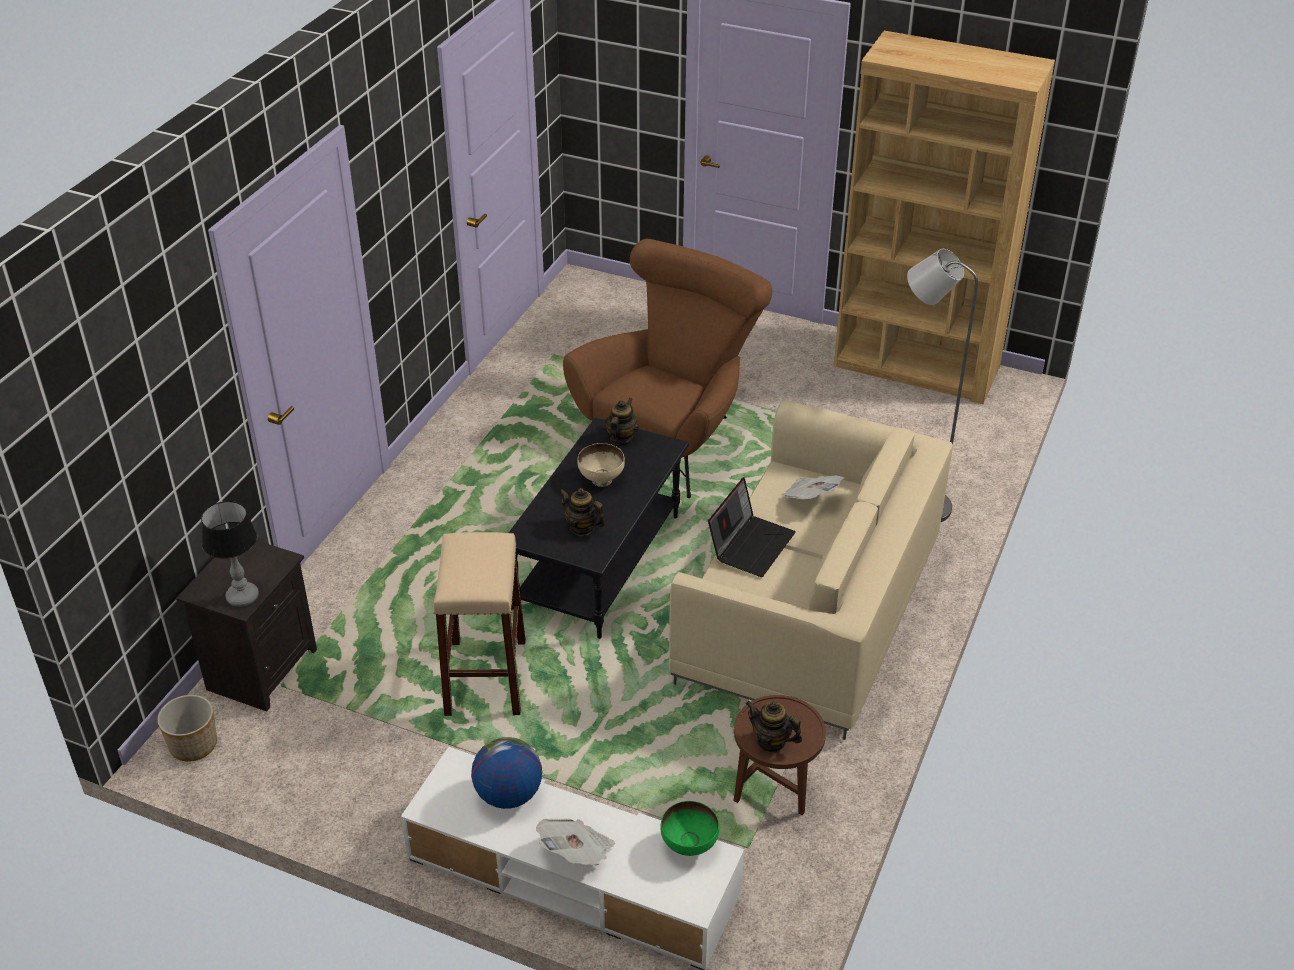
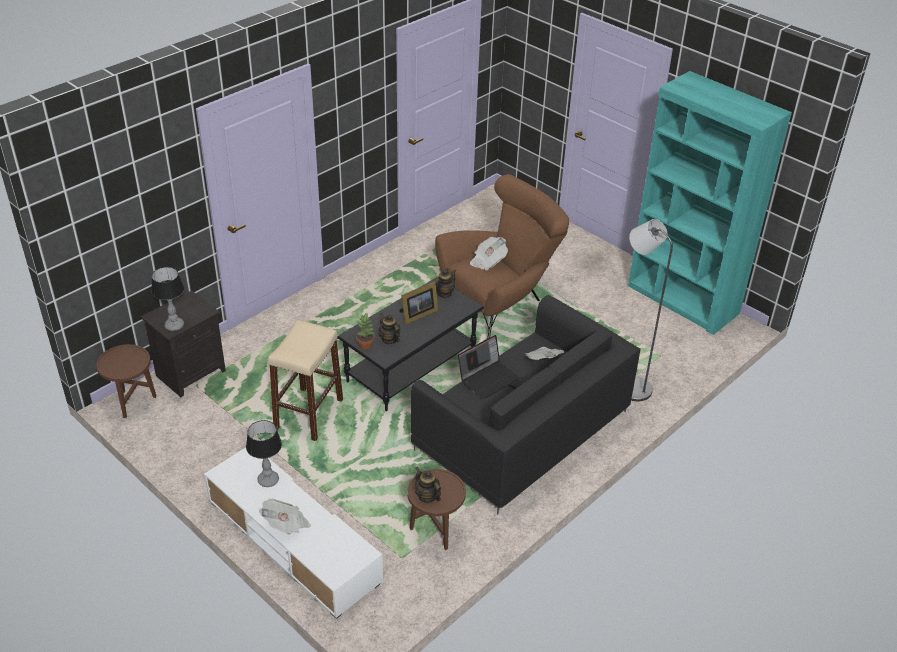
camera: 20 degrees right, 0 degrees up
(193, 745) = (133, 404): planter -> brown side table
(508, 795) = (268, 480): globe -> table lamp
(551, 545) = (365, 345): none -> potted plant
(601, 479) = (417, 314): beige bowl -> picture frame
(650, 376) = (488, 261): none -> newspaper
(688, 845) = (351, 541): green bowl -> none
(810, 611) = (522, 432): beige sofa -> black sofa
(917, 367) = (682, 300): brown bookcase -> turquoise bookcase

